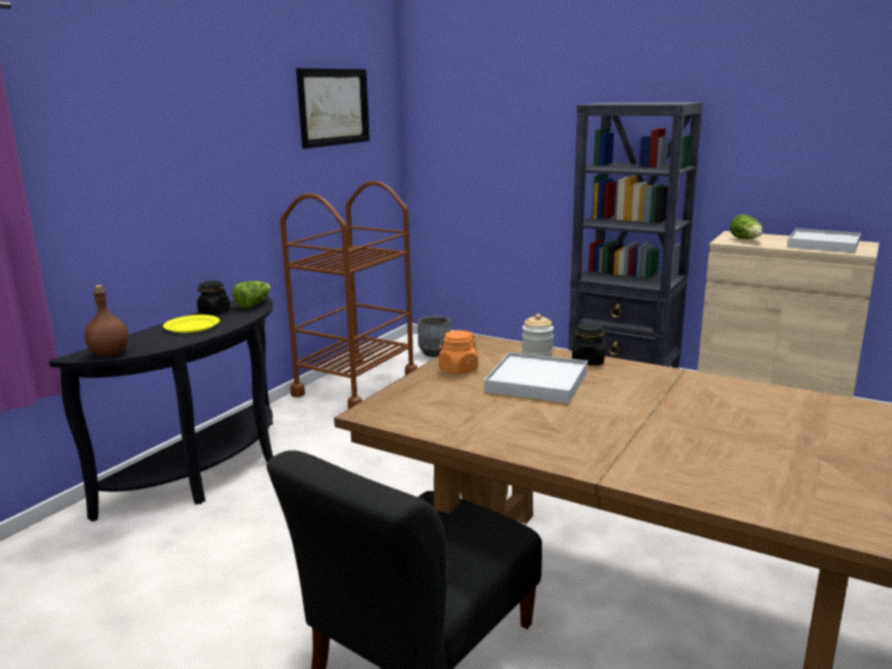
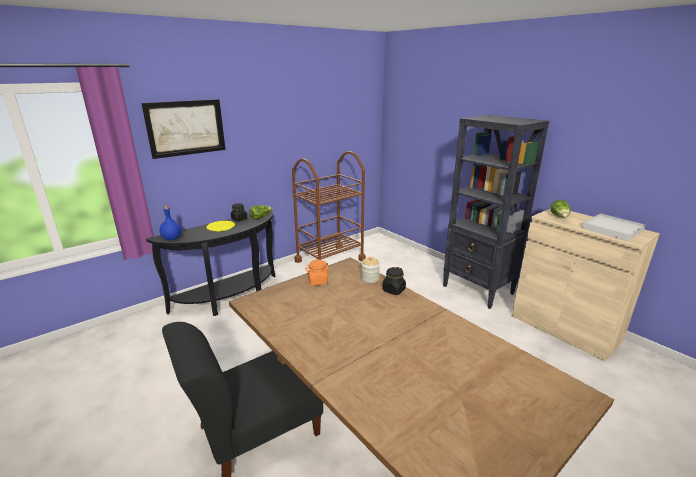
camera: 20 degrees right, 5 degrees up
(110, 353) = (172, 238): brown bottle -> blue bottle
(333, 107) = (333, 107): picture -> picture (186, 128)
(435, 353) = (383, 247): grey planter -> none
(537, 382) = (350, 299): white tray -> none

